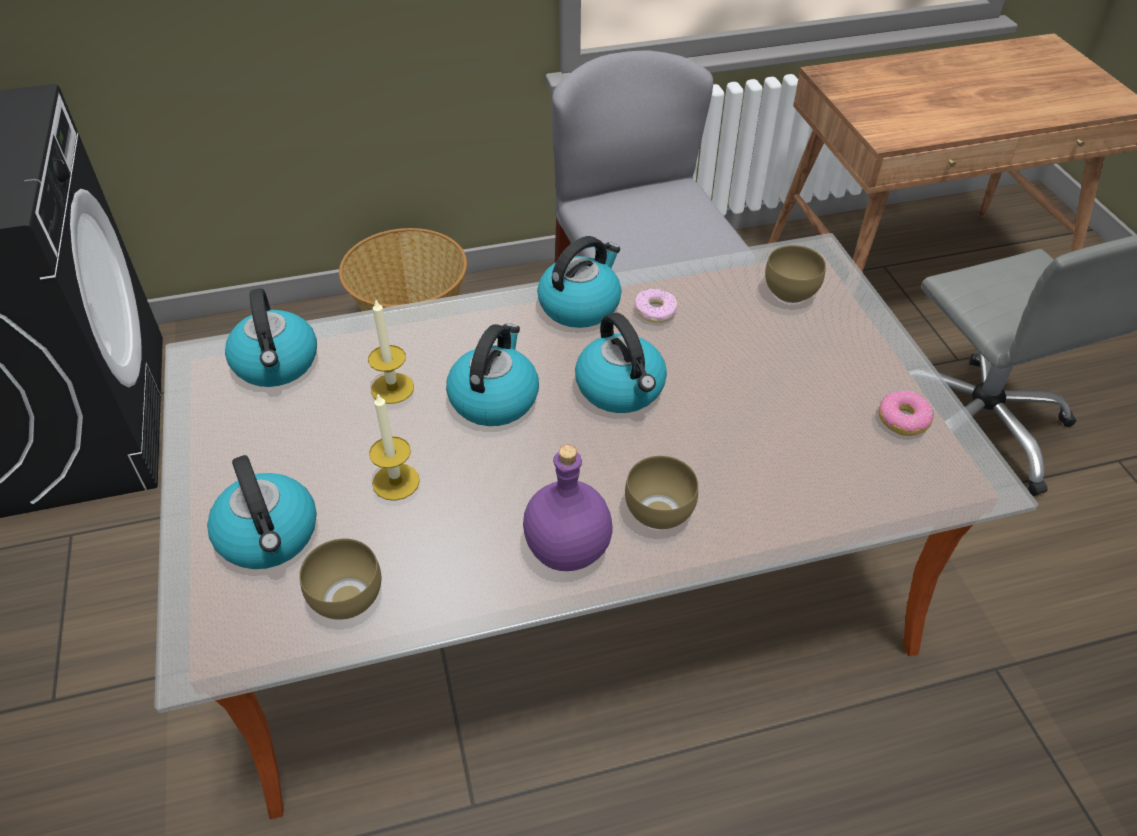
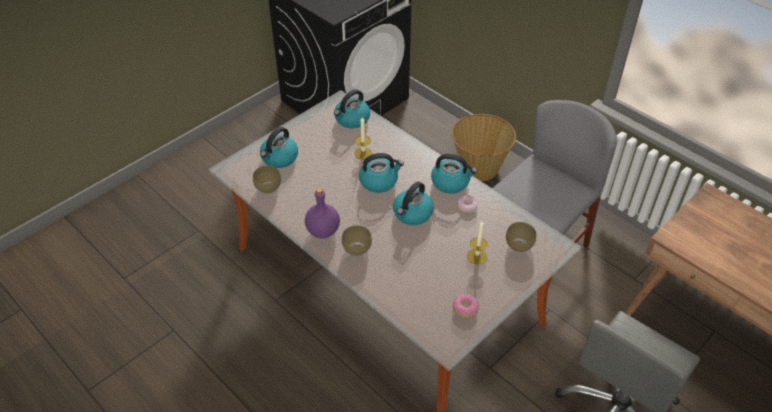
camera: 60 degrees right, 0 degrees up
(396, 482) = (321, 175): candle -> candle (476, 256)

